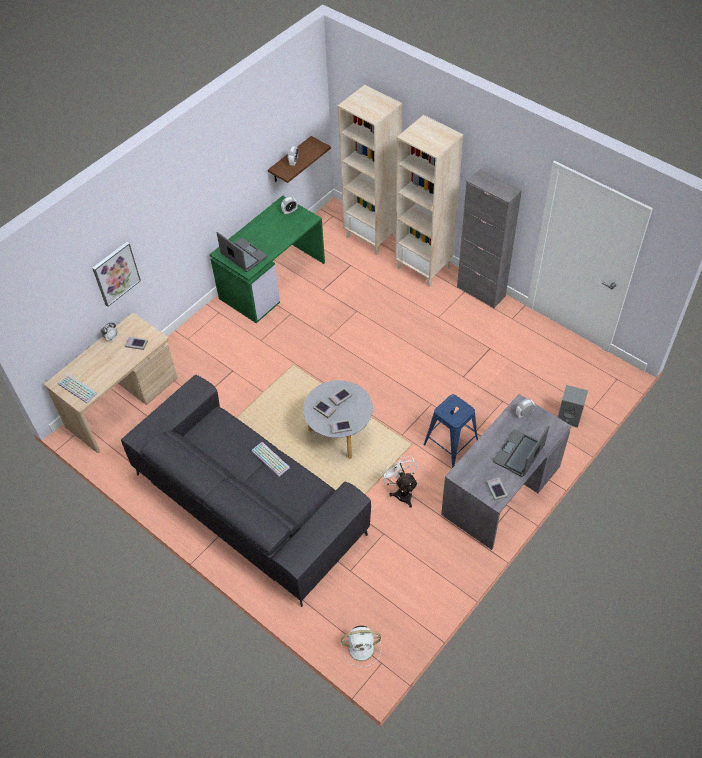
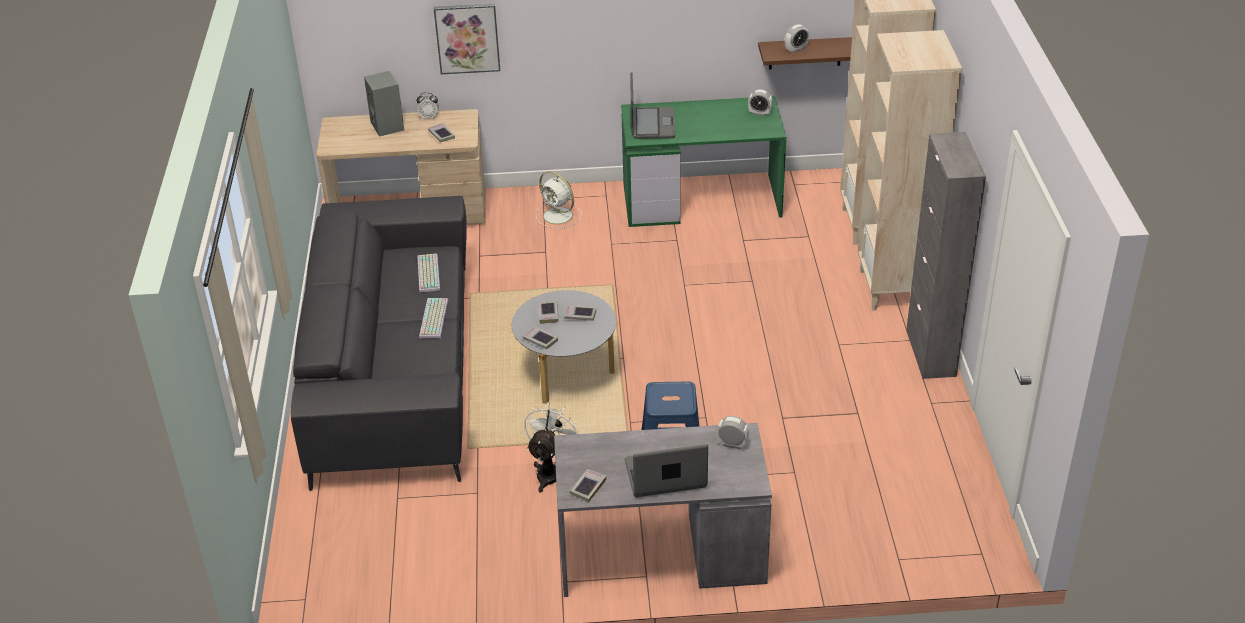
camera: 45 degrees right, 15 degrees down
(76, 389) = (341, 137): keyboard -> keyboard (427, 273)
(362, 648) = (308, 571): white fan -> white fan (559, 216)
(569, 417) = (856, 546): grey speaker -> grey speaker (388, 126)

